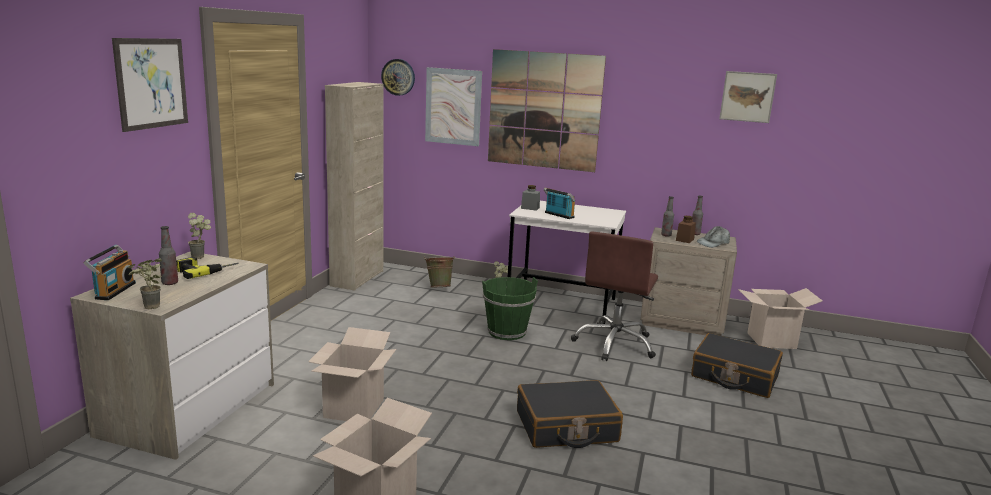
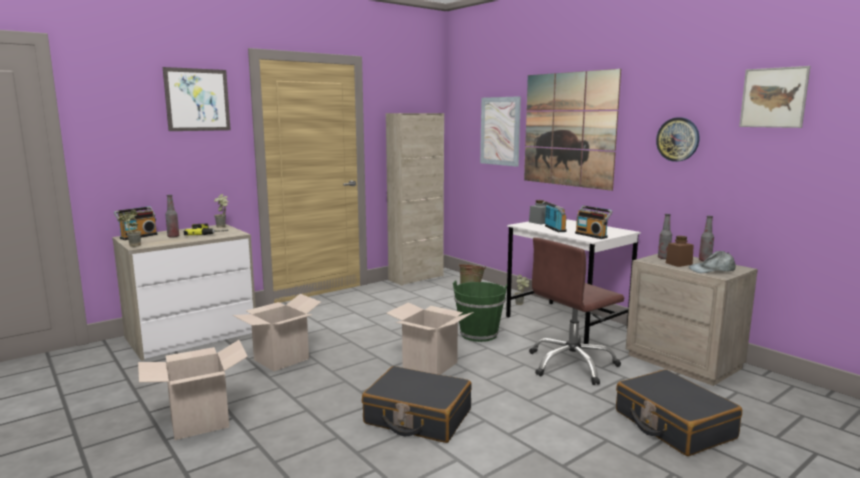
camera: 35 degrees right, 5 degrees down
(398, 77) = (464, 108): wall clock -> wall clock (678, 139)
(601, 219) = (592, 235): none -> radio
(771, 340) = (784, 403): cardboard box -> cardboard box (430, 365)

